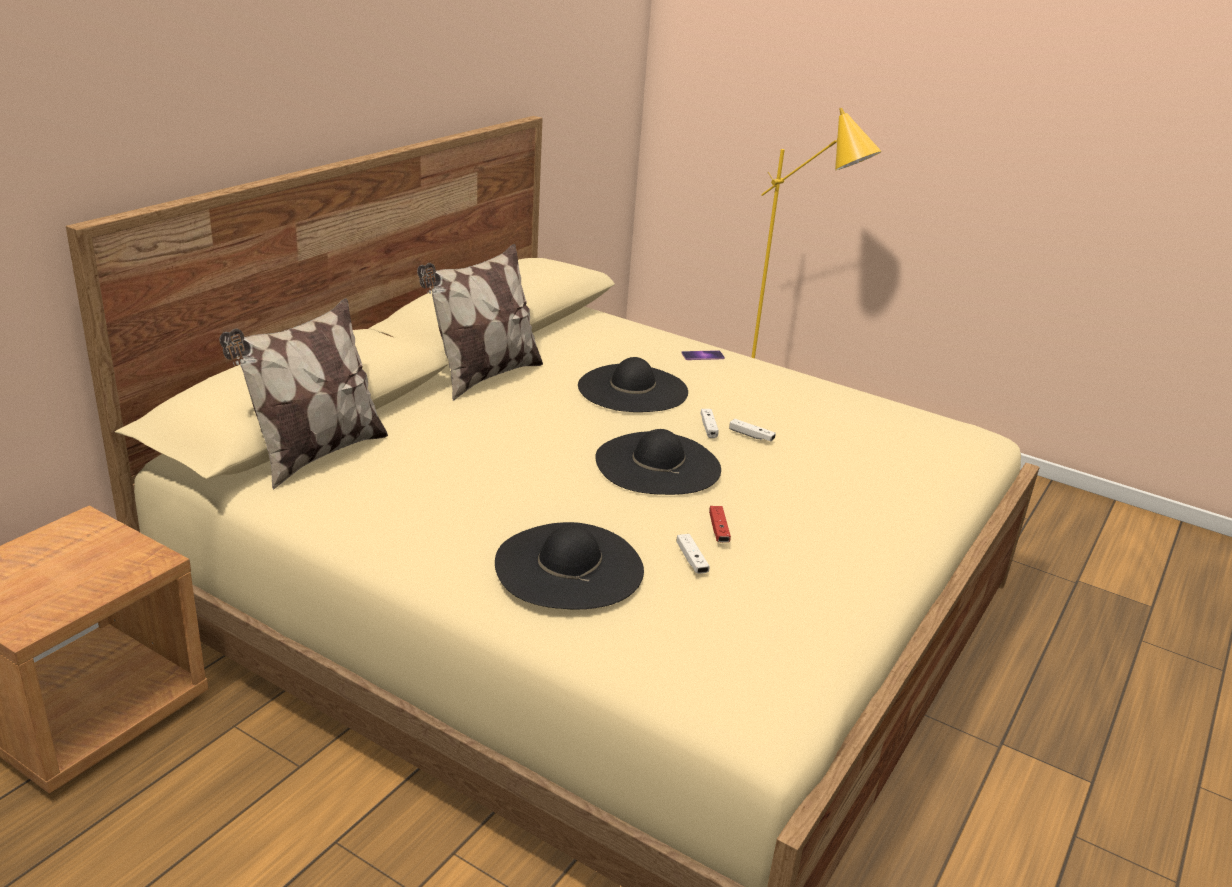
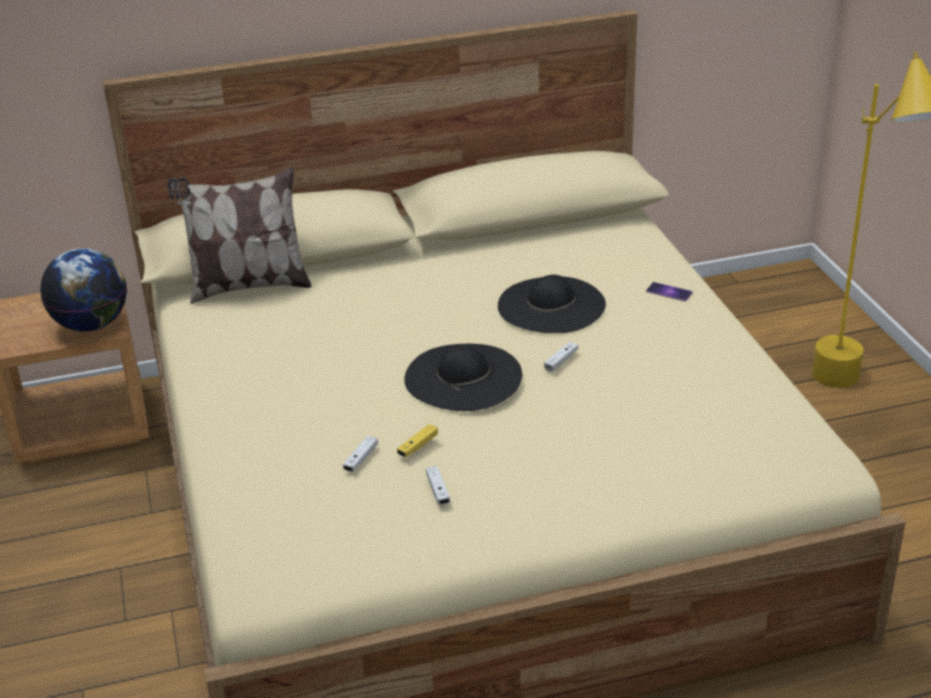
camera: 45 degrees right, 5 degrees up
(119, 562) = (92, 325): none -> globe
(483, 376) = (449, 257): pillow -> none
(569, 566) = (280, 429): black hat -> none
(718, 530) = (418, 446): red game controller -> yellow game controller
(751, 436) = (588, 381): white game controller -> white game controller (438, 491)

